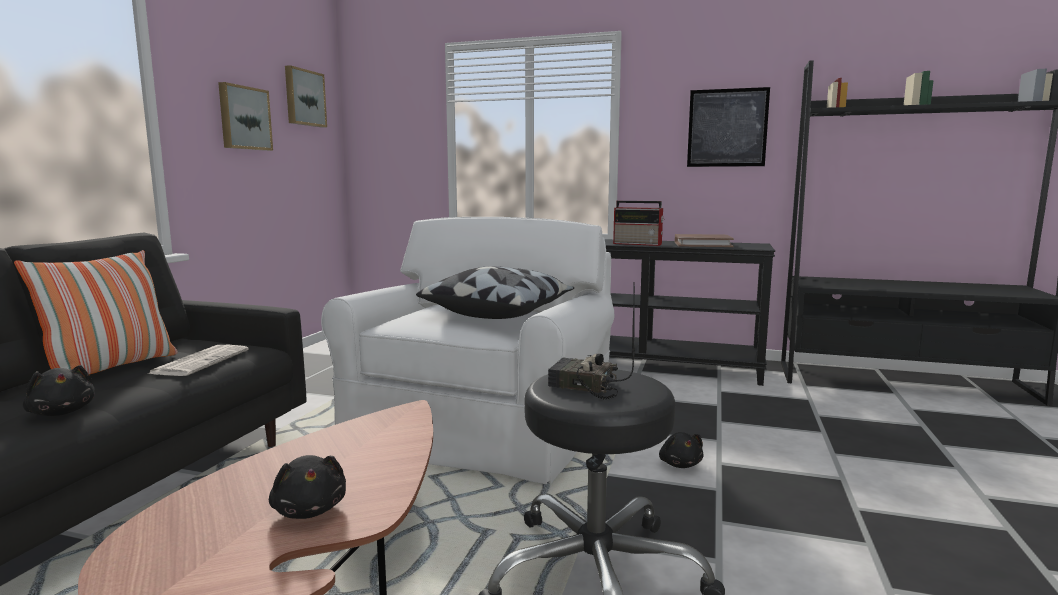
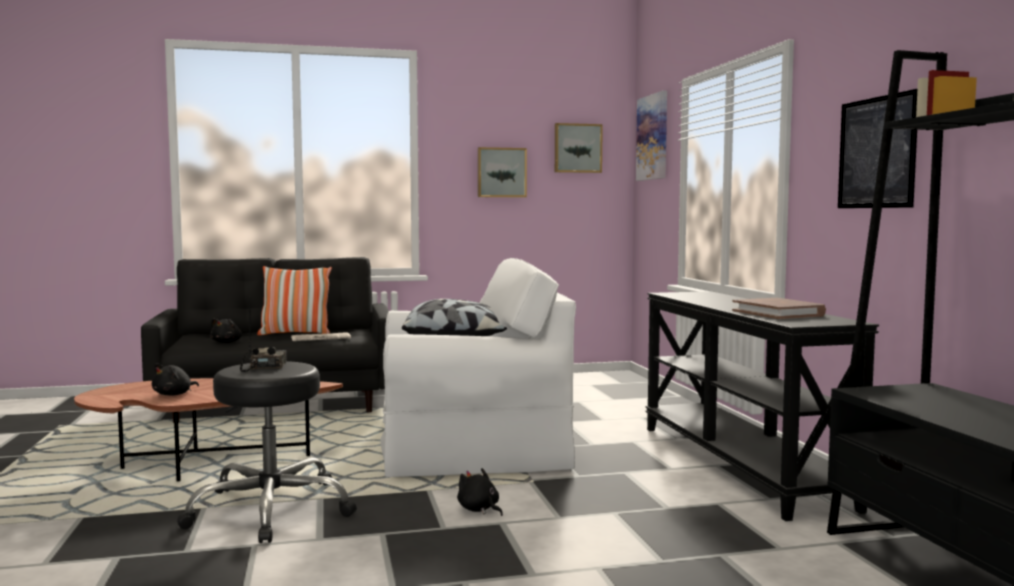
camera: 60 degrees right, 5 degrees down
(386, 95) = (653, 137): none -> picture
(638, 244) = (720, 304): radio -> none
(680, 464) = (479, 509): black plush toy -> black plush toy turned 90 degrees clockwise

